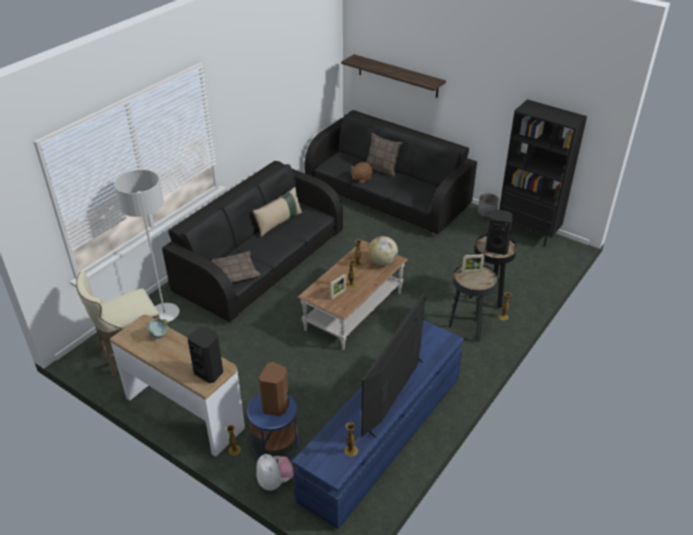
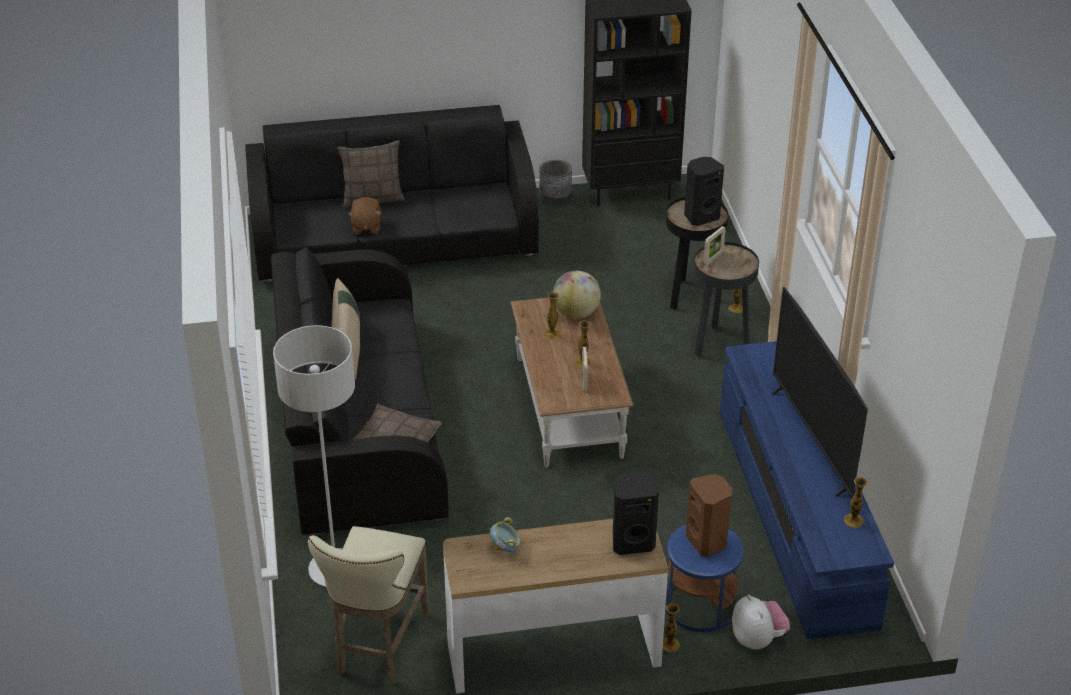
camera: 45 degrees left, 0 degrees up
(275, 481) = (758, 639): plush toy -> plush toy turned 45 degrees clockwise
(398, 76) = (346, 37): shelf -> none

